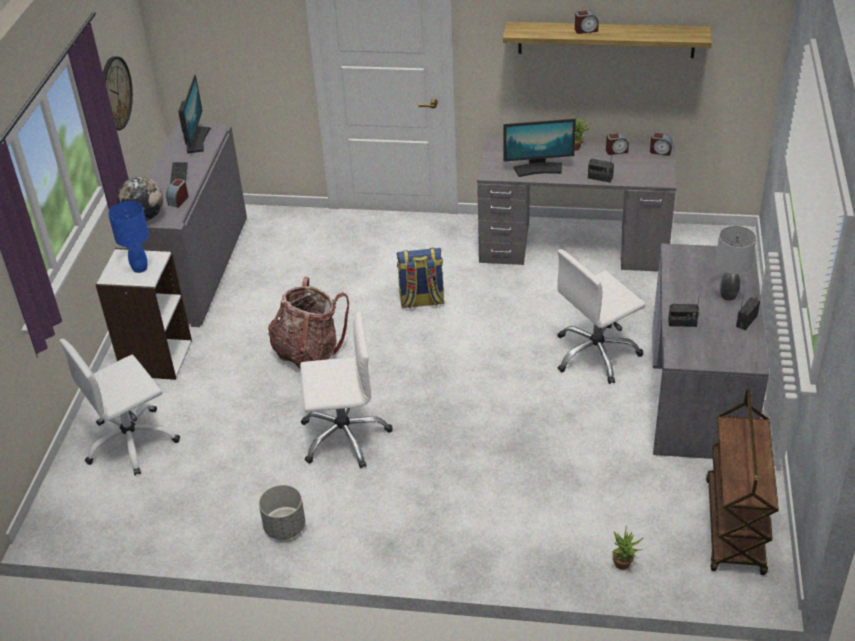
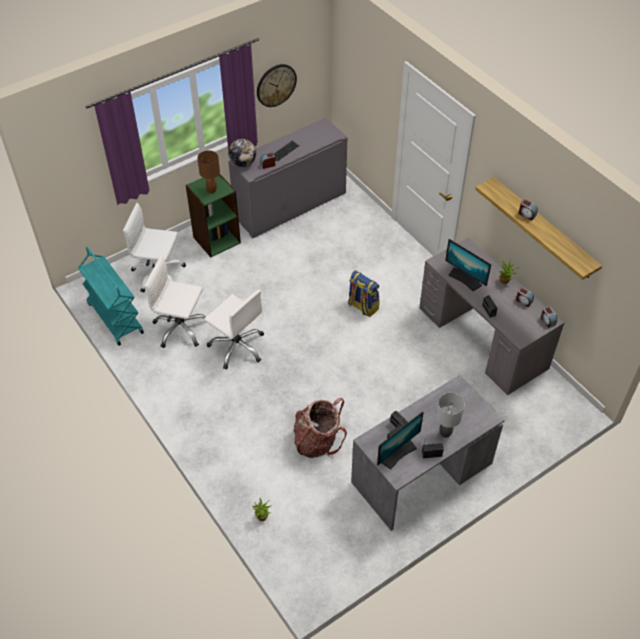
camera: 45 degrees right, 10 degrees up
(139, 268) = (211, 190): blue table lamp -> brown table lamp
(141, 528) = (114, 318): none -> turquoise cart
(156, 358) = (216, 239): white bookcase -> green bookcase
(196, 140) = (320, 134): monitor -> monitor (397, 453)
(284, 527) = (161, 367): grey planter -> none
(308, 352) = (278, 291): backpack -> backpack (317, 441)
(596, 354) = (402, 407): white office chair -> white office chair (180, 328)
(735, 527) = (334, 552): brown cart -> none

